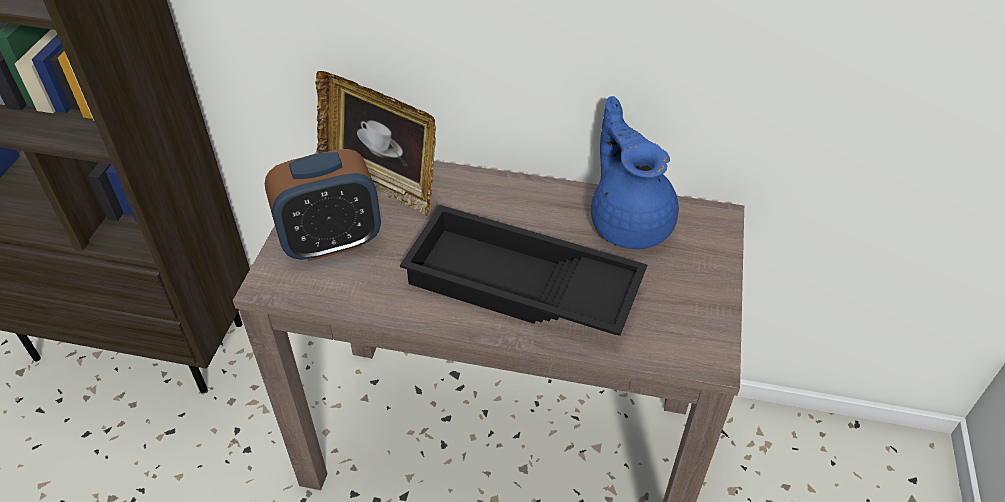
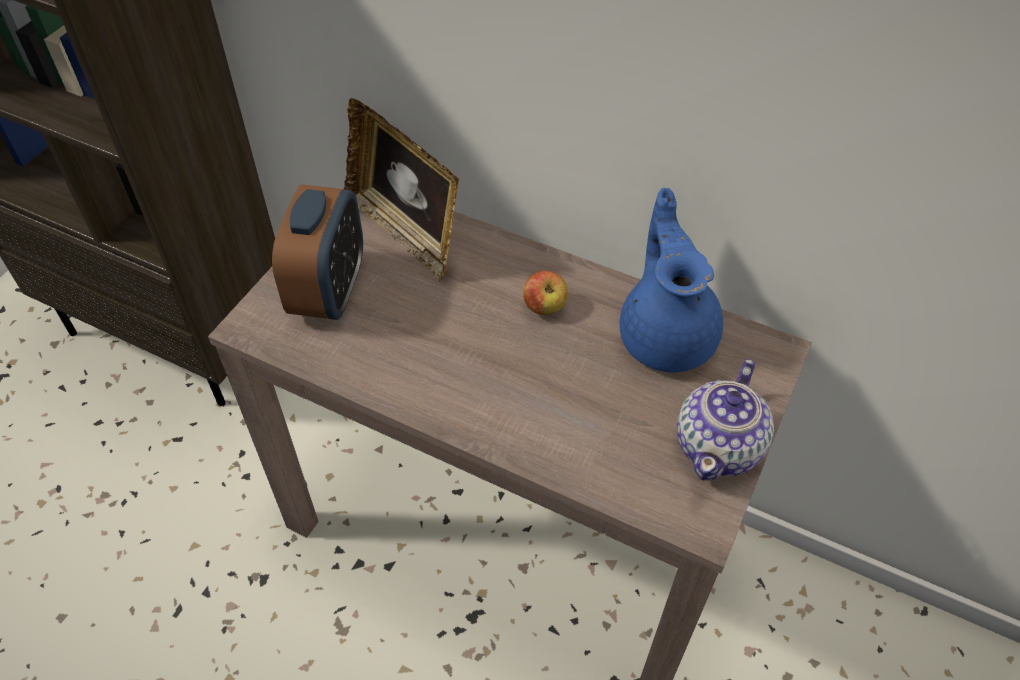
camera: 15 degrees right, 5 degrees up
(331, 242) = (329, 291): alarm clock -> alarm clock turned 75 degrees counterclockwise
(519, 287) = (513, 387): black tray -> none
(522, 219) = (544, 307): none -> apple
(703, 297) = (719, 446): none -> teapot

